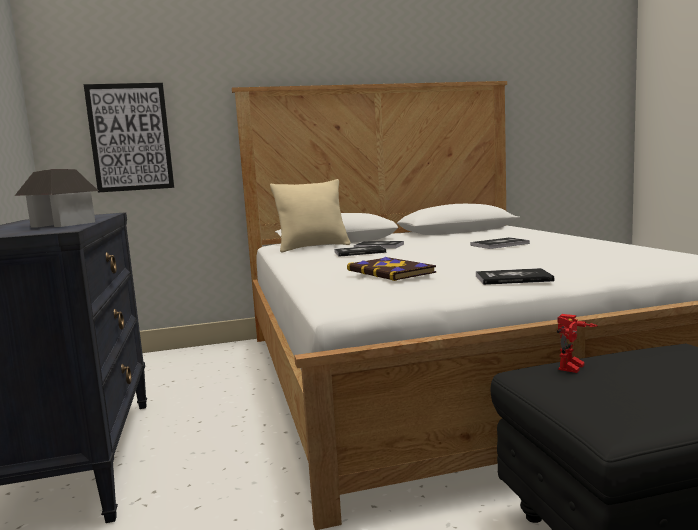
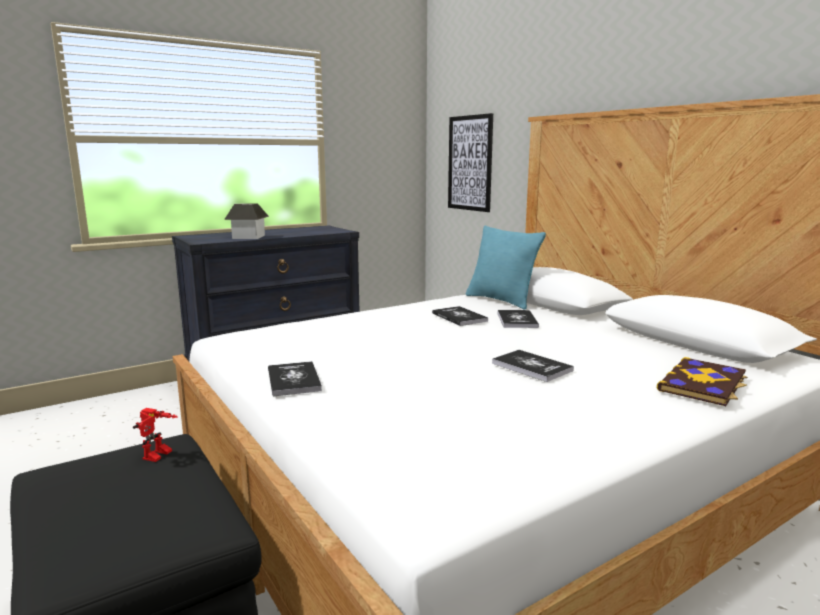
camera: 70 degrees right, 5 degrees up
(313, 247) = (501, 300): beige pillow -> turquoise pillow
(391, 271) = (321, 335): book -> book (704, 384)
(574, 368) = (159, 456): toy robot -> toy robot turned 90 degrees counterclockwise

